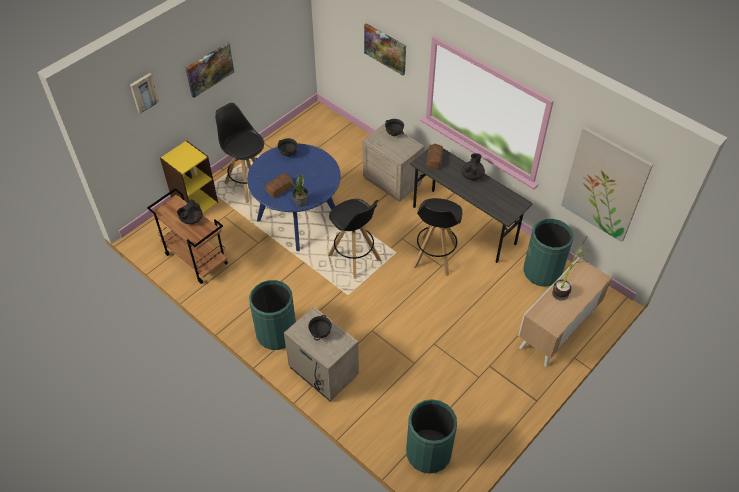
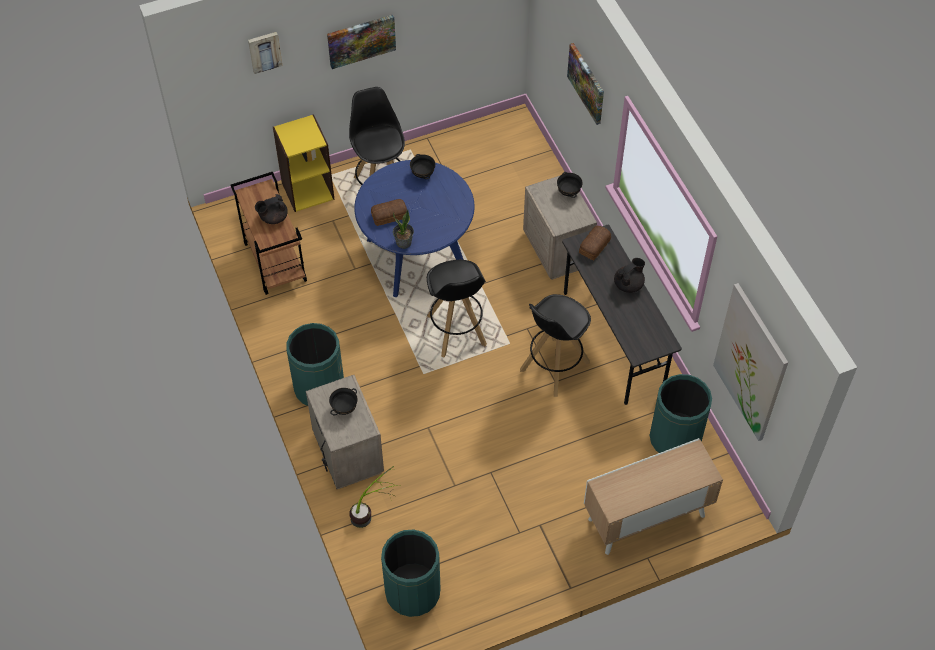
camera: 25 degrees right, 5 degrees up
(565, 287) = (658, 468): potted plant -> potted plant (372, 513)

